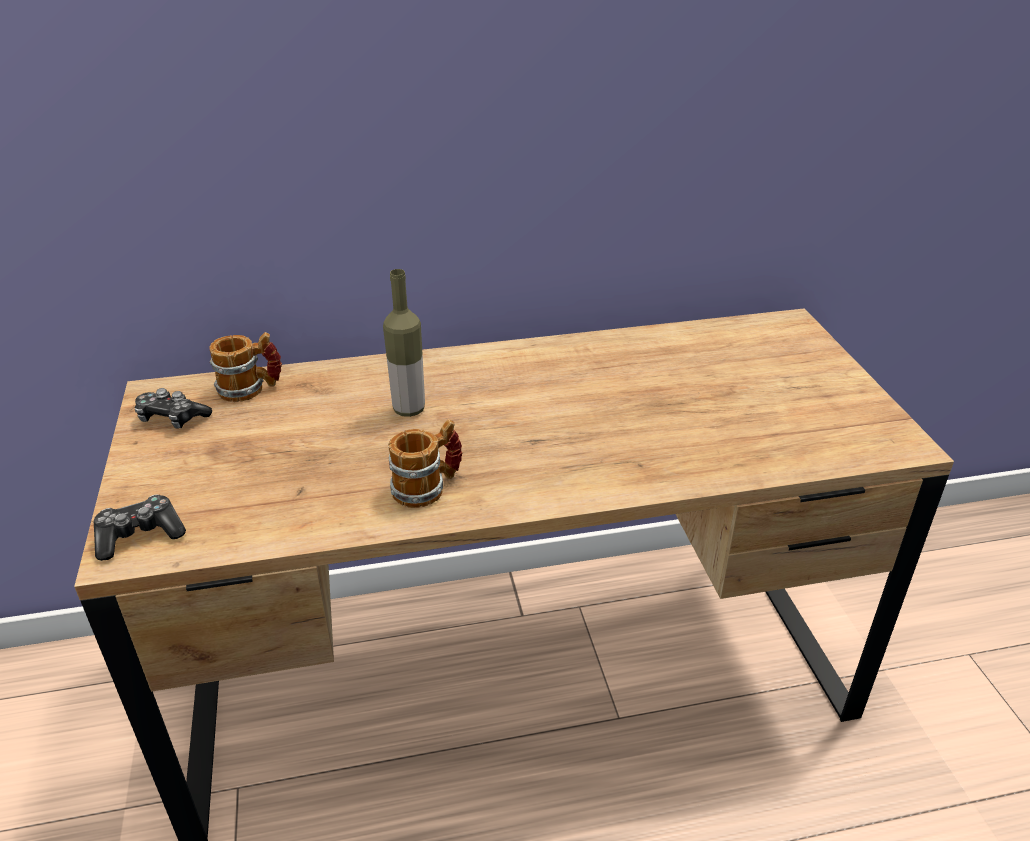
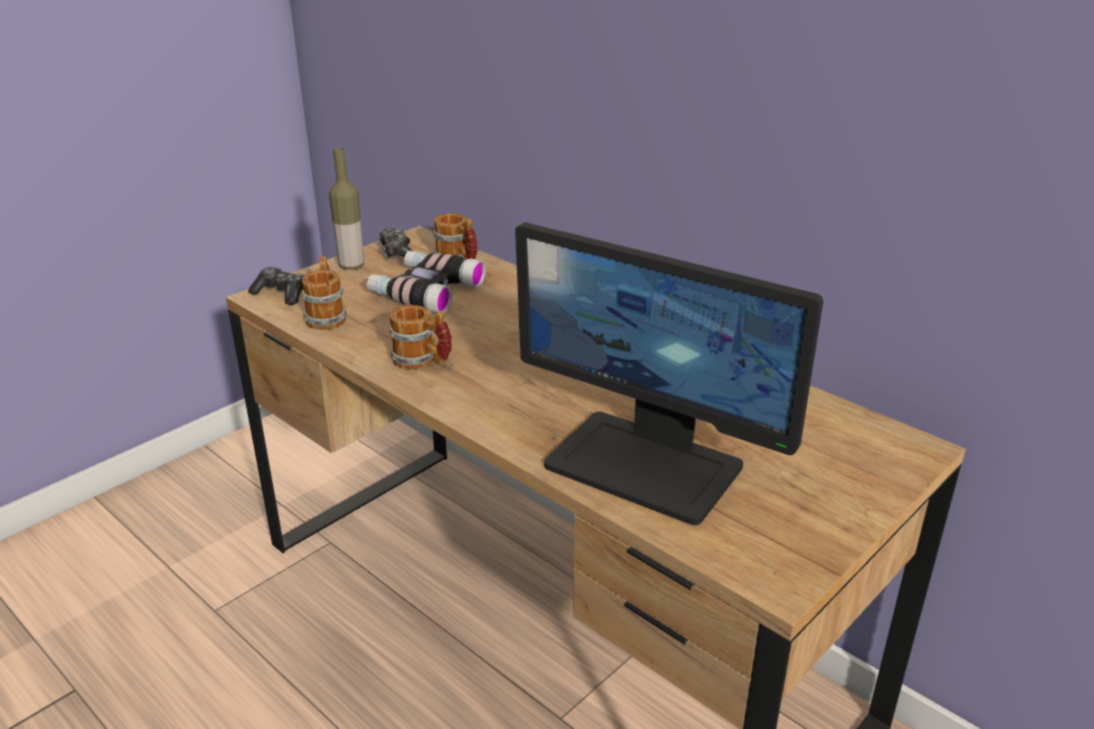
camera: 55 degrees right, 5 degrees down
(247, 518) = (327, 316): none -> mug
(284, 432) = (425, 291): none -> binoculars
(409, 409) = (504, 319): bottle -> bottle (351, 266)
(721, 436) = (646, 464): none -> monitor

